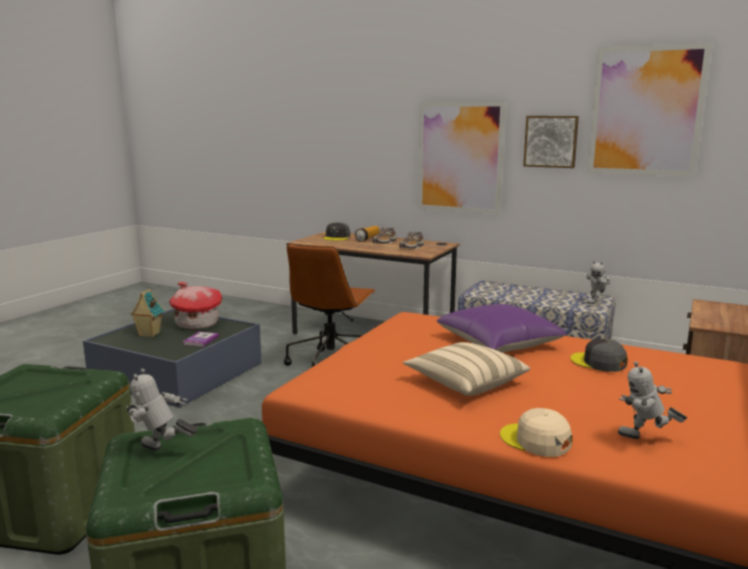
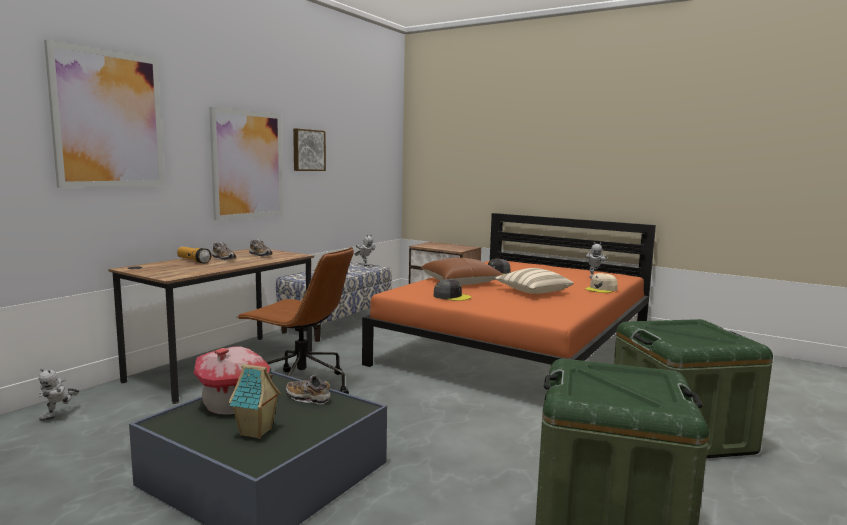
camera: 85 degrees left, 5 degrees down
(162, 452) = (686, 339): toy robot -> toy robot (59, 416)
(201, 340) = (307, 398): book -> shoe
(337, 237) = (168, 267): grey cap -> grey cap (451, 296)
(498, 342) = (461, 282): purple pillow -> brown pillow
(646, 111) = (352, 130): picture -> picture (108, 119)

